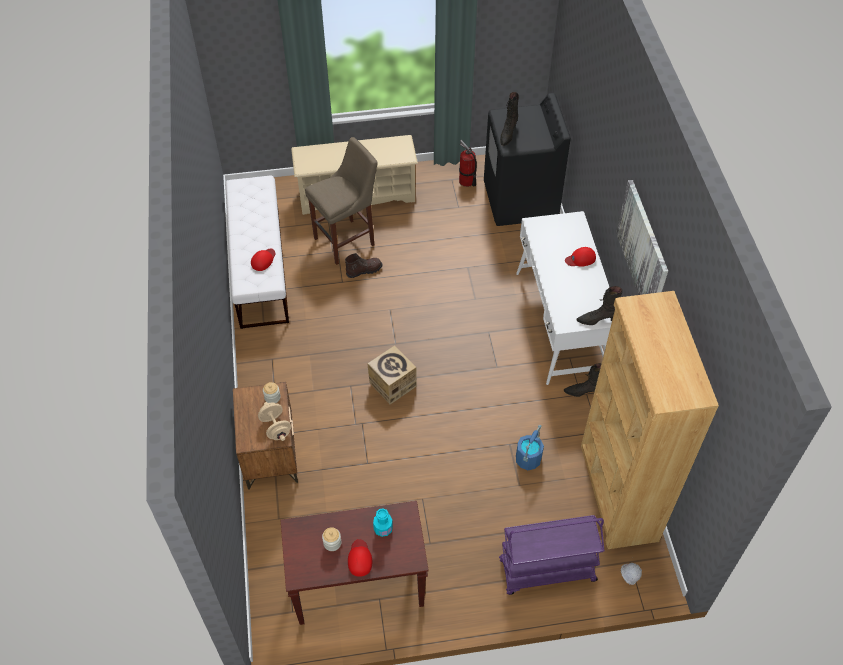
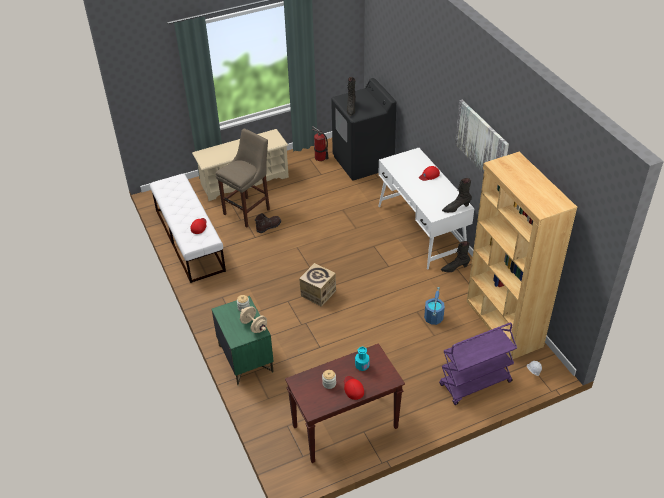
camera: 15 degrees left, 10 degrees down
(270, 454) = (245, 358): brown nightstand -> green nightstand

